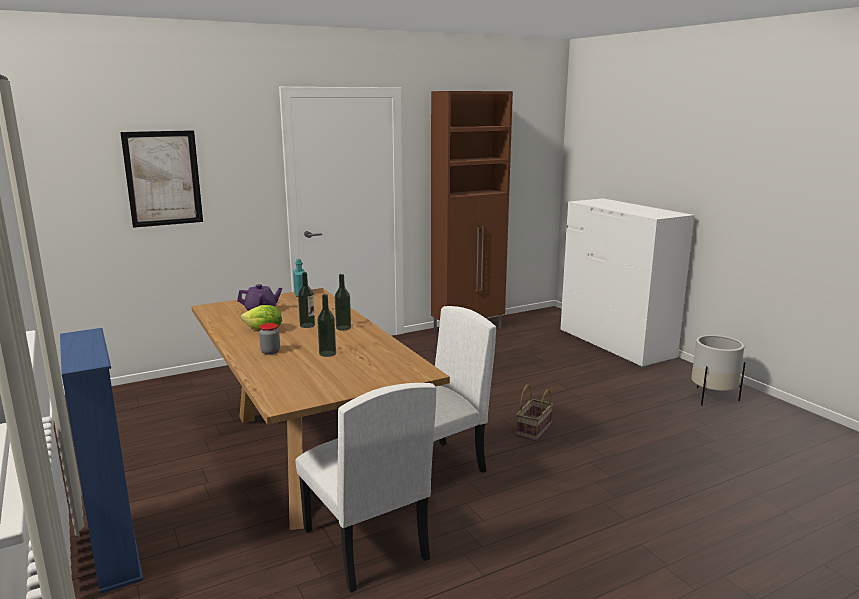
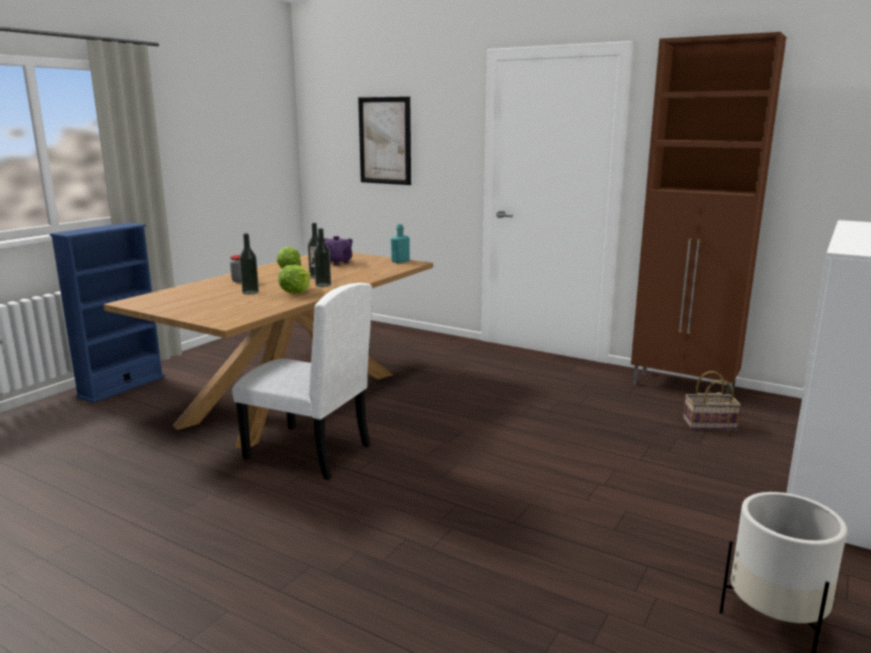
camera: 60 degrees right, 0 degrees up
(354, 339) = (295, 292): none -> lettuce
(364, 544) = (163, 457): white chair -> none
(534, 431) = (451, 486): basket -> basket (708, 424)

